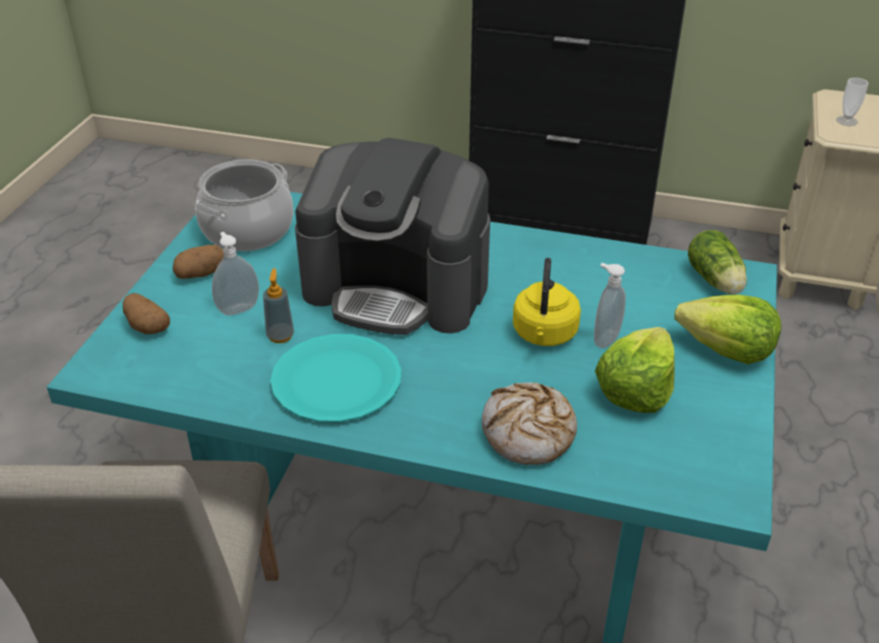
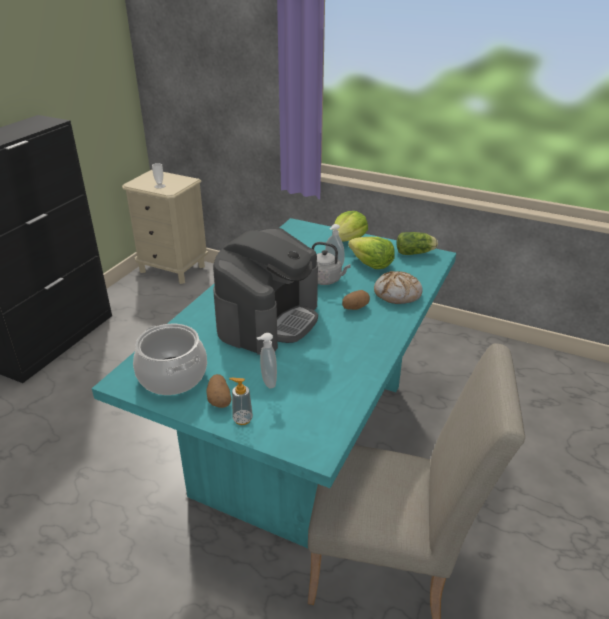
camera: 80 degrees left, 5 degrees down
(146, 326) = (274, 426): potato -> potato (355, 307)
(280, 336) = (302, 365): soap dispenser -> soap dispenser (242, 419)
(337, 380) = (349, 346): turquoise plate -> none
(544, 335) = (326, 280): yellow kettle -> grey kettle
(716, 282) = (298, 232): lettuce -> lettuce (416, 253)

